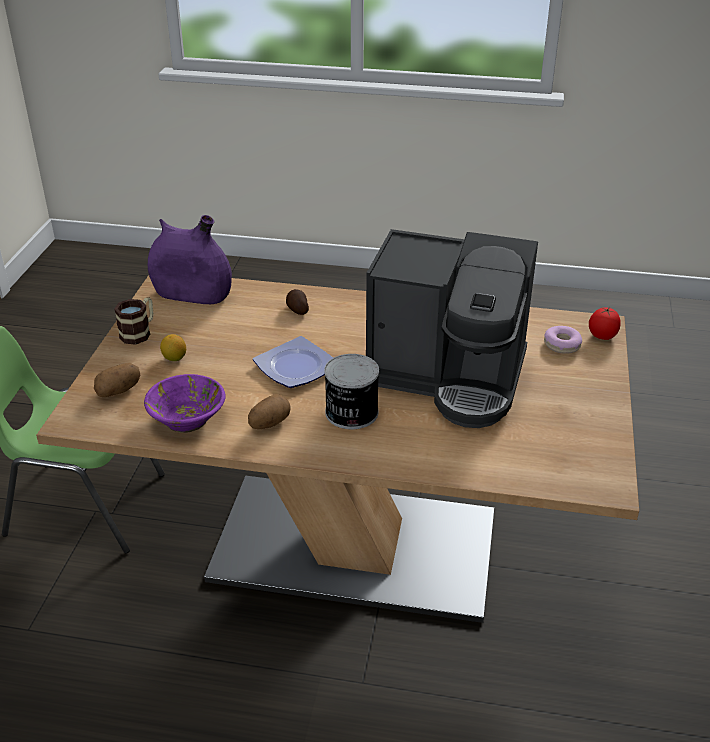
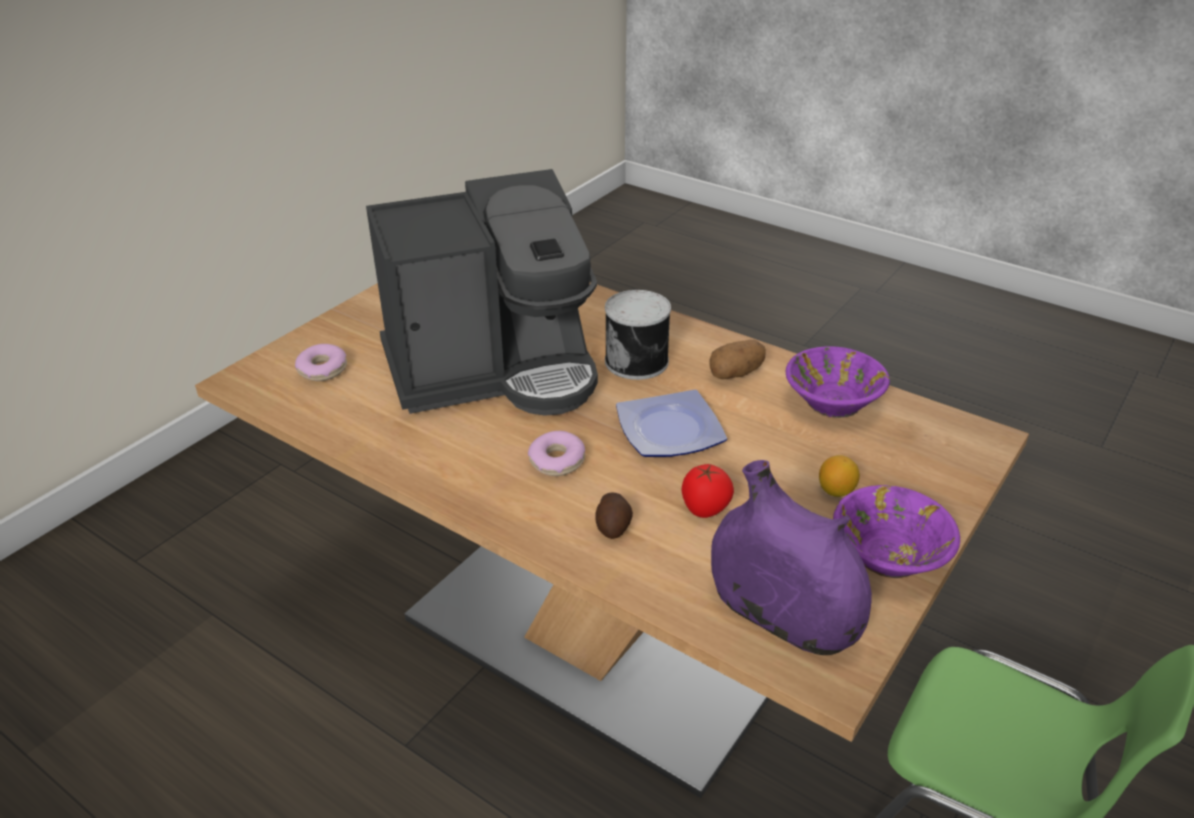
camera: 155 degrees left, 0 degrees up
(119, 391) = (922, 462): potato -> none
(139, 332) = (889, 557): mug -> purple bowl
(353, 331) = (557, 461): none -> donut
(448, 377) = (494, 370): coffee machine -> coffee machine turned 120 degrees clockwise
(601, 336) = (264, 366): tomato -> tomato (705, 509)

